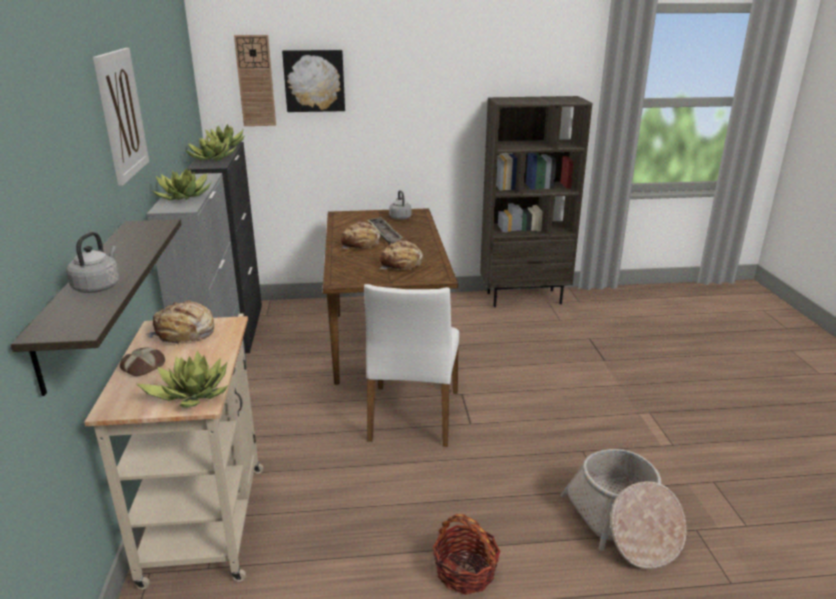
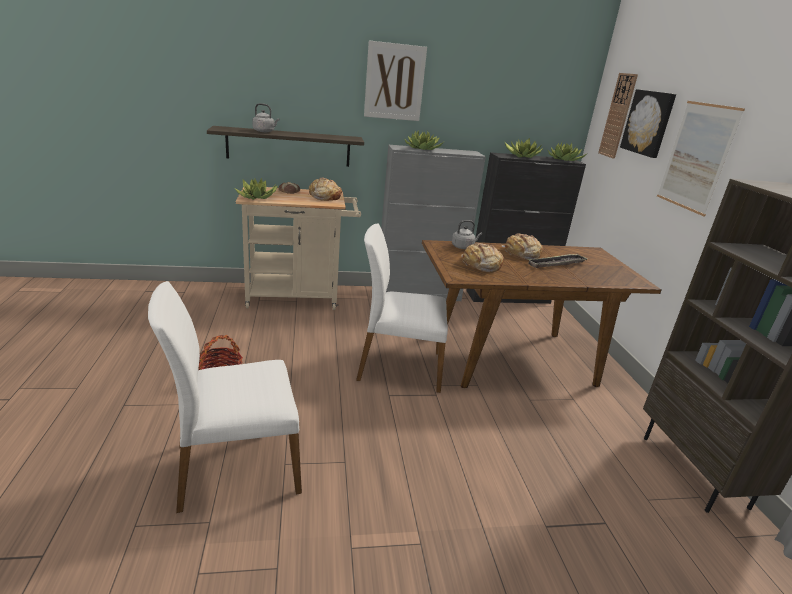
camera: 85 degrees right, 0 degrees up
(395, 98) = (697, 157): none -> picture
(400, 217) = (612, 273): grey kettle -> grey kettle (463, 247)
(622, 524) = (235, 466): basket -> white chair

